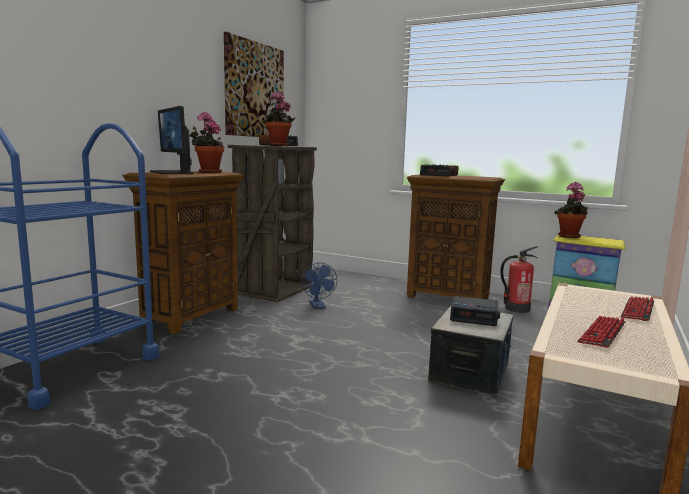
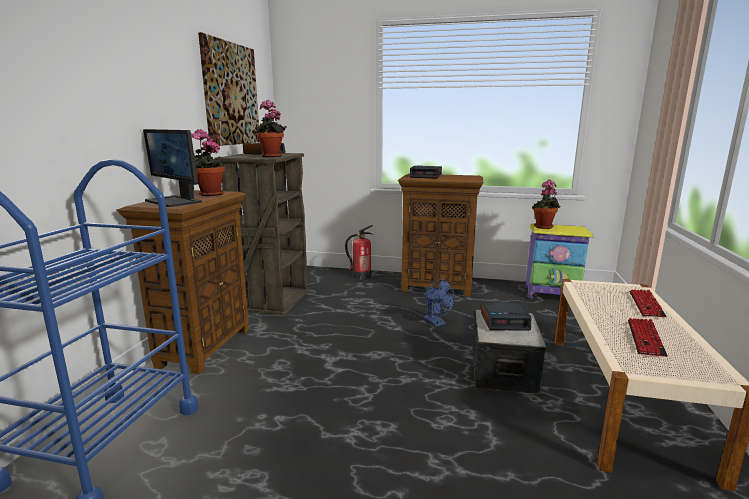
camera: 15 degrees left, 5 degrees up
(318, 307) = (327, 315): blue fan -> blue fan (436, 323)
(516, 309) = (499, 292): fire extinguisher -> fire extinguisher (361, 276)

